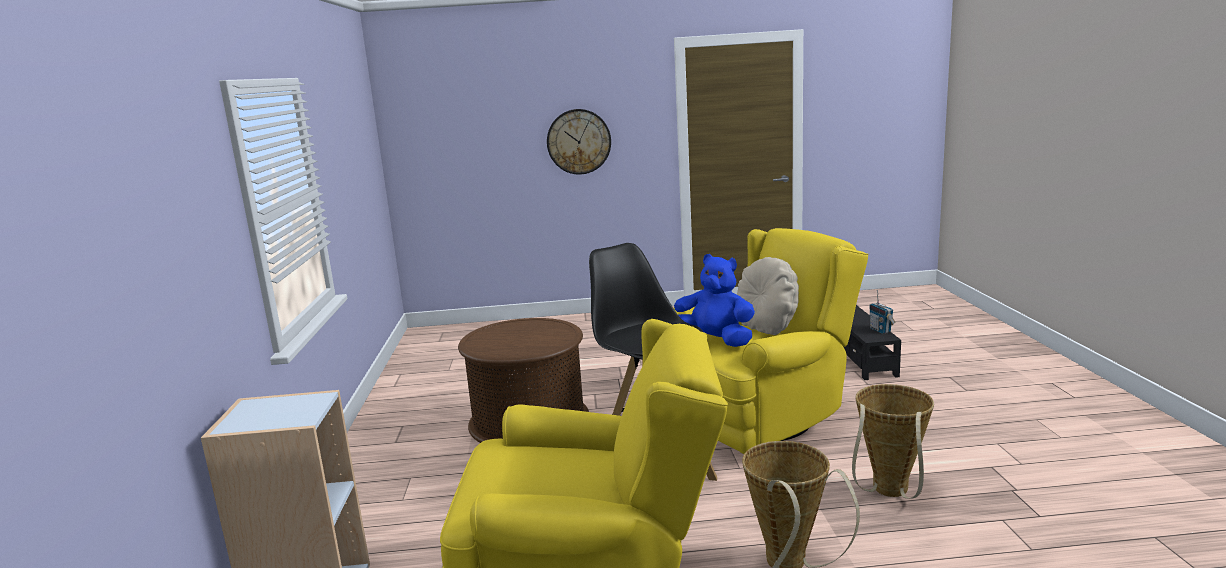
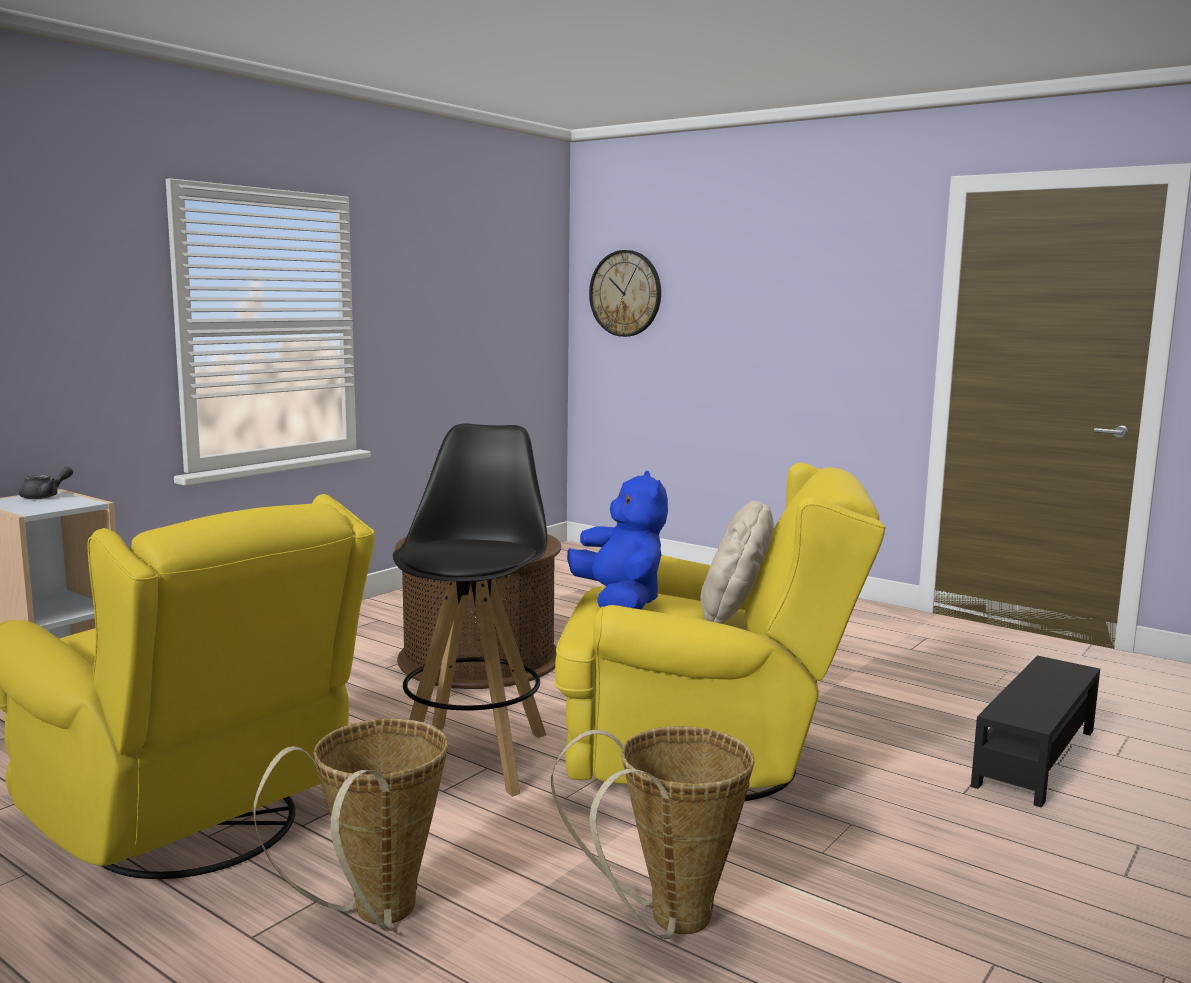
camera: 40 degrees right, 5 degrees down
(256, 407) = (45, 496): none -> grey teapot
(579, 141) = (792, 327): wall clock -> wall clock (625, 293)
(880, 330) = (1046, 711): radio -> none

